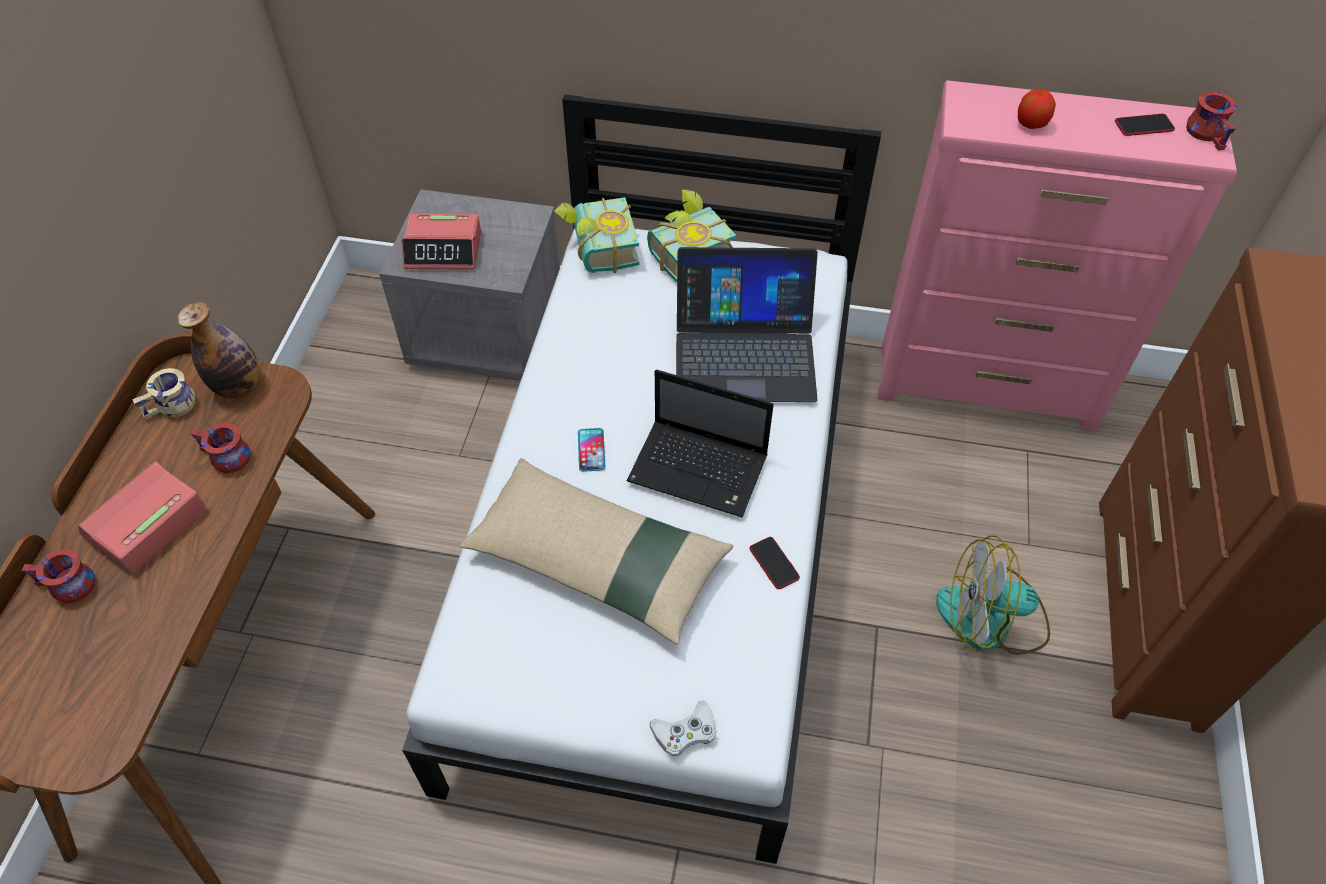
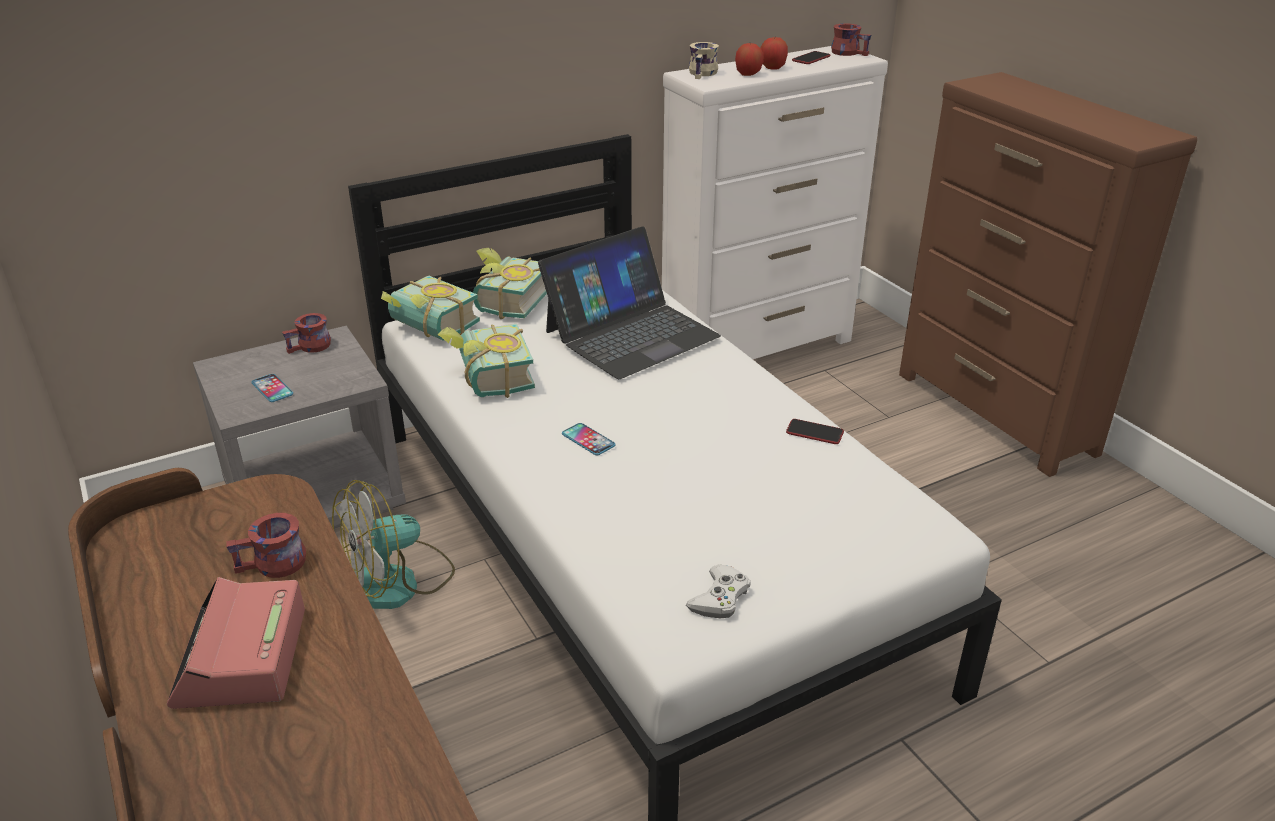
camera: 40 degrees left, 20 degrees down
(66, 588) = (206, 760): red mug -> red mug (311, 347)
(172, 408) = (153, 562): beige mug -> beige mug (704, 74)
(239, 386) = (216, 512): bottle -> none
(444, 250) = (272, 389): alarm clock -> phone
(585, 336) = (487, 379): none -> book
(597, 560) = (685, 499): beige pillow -> none
(685, 732) = (894, 556): white game controller -> white game controller (720, 598)
(701, 470) = (690, 409): laptop -> none
(988, 388) = (759, 350): pink dresser -> white dresser
(991, 620) = (920, 468): fan -> fan (396, 581)
(1075, 124) = (772, 68): none -> apple

